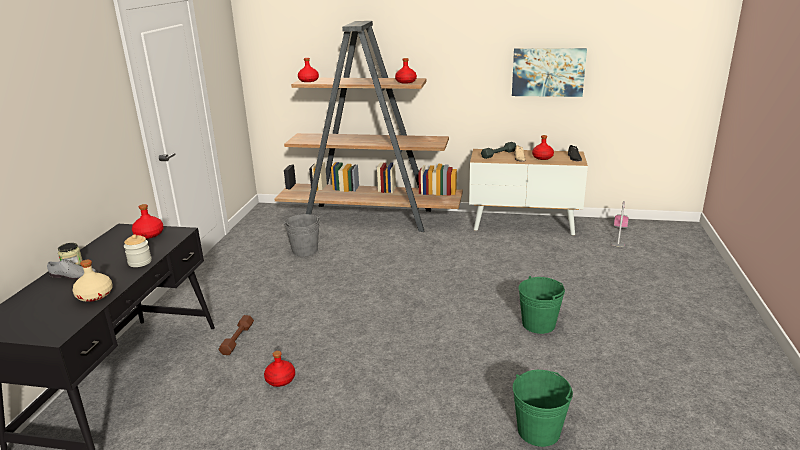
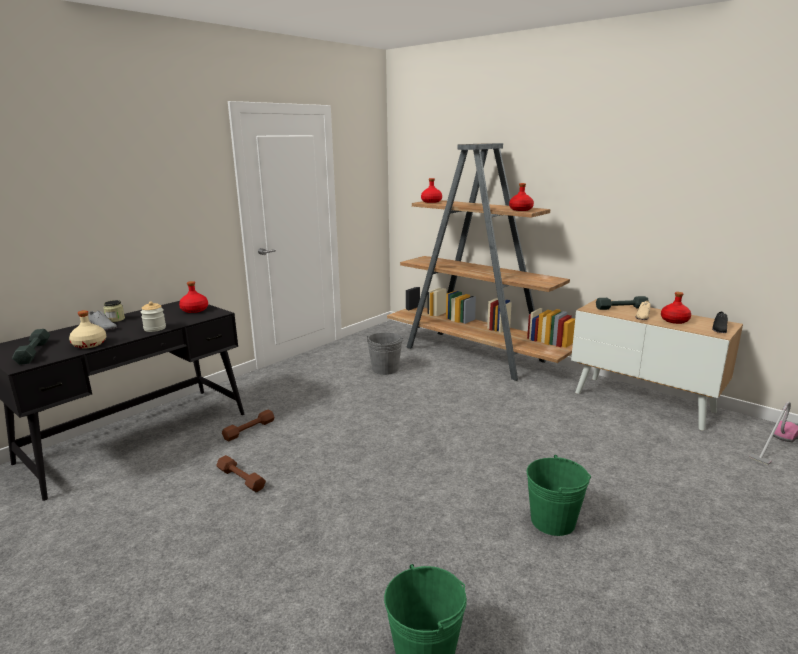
camera: 30 degrees right, 5 degrees down
(41, 320) = (33, 352): none -> grey dumbbell
(281, 379) = (241, 479): red bottle -> brown dumbbell
(548, 72) = (704, 213): picture -> none

